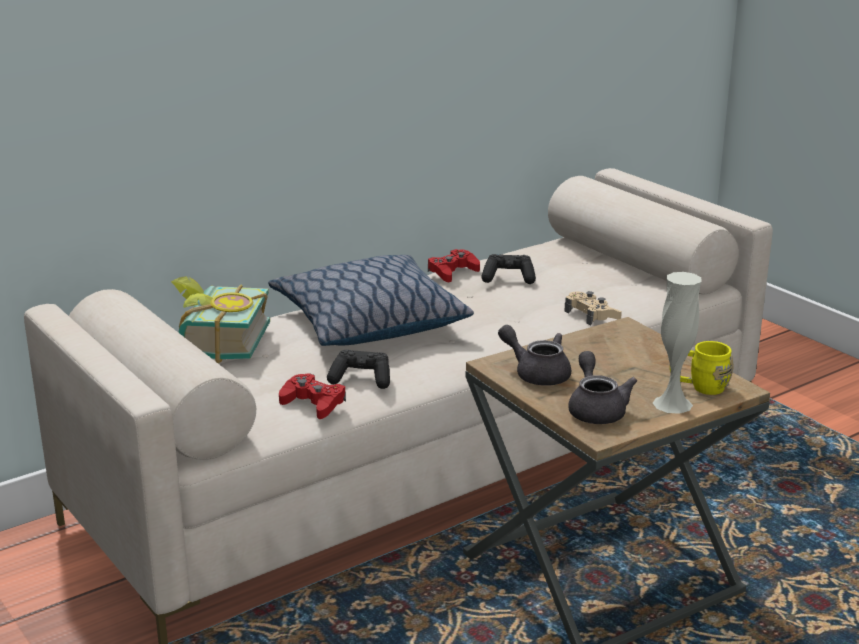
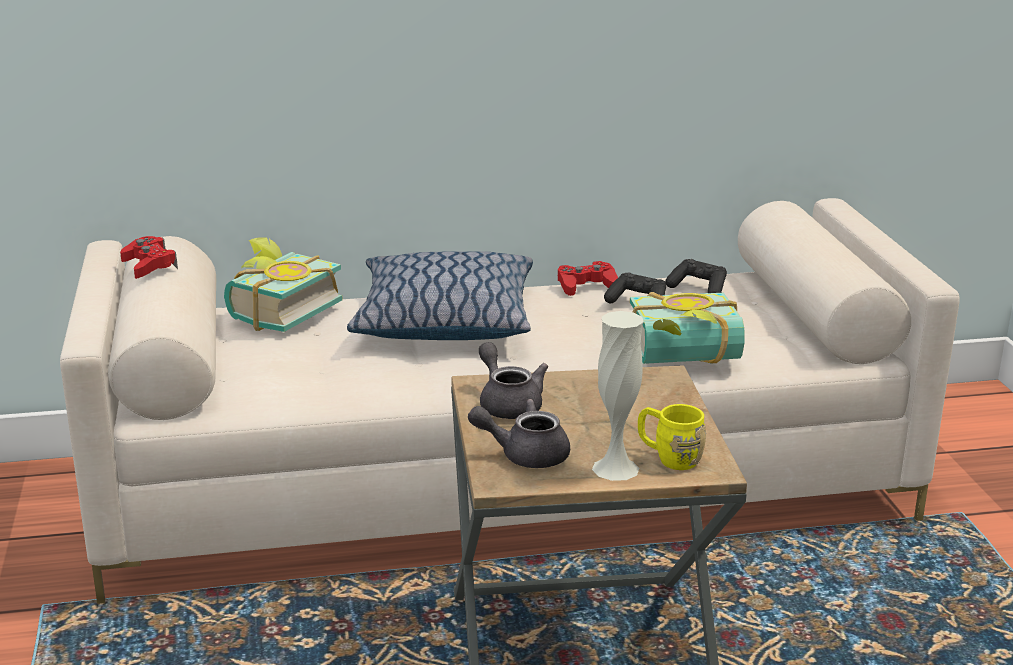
camera: 25 degrees right, 0 degrees up
(313, 403) = (299, 388): red game controller -> red game controller (149, 266)
(361, 379) = (370, 375): black game controller -> black game controller (698, 289)
(591, 315) = (686, 360): beige game controller -> book
(596, 409) = (525, 454): grey teapot -> grey teapot turned 105 degrees counterclockwise

